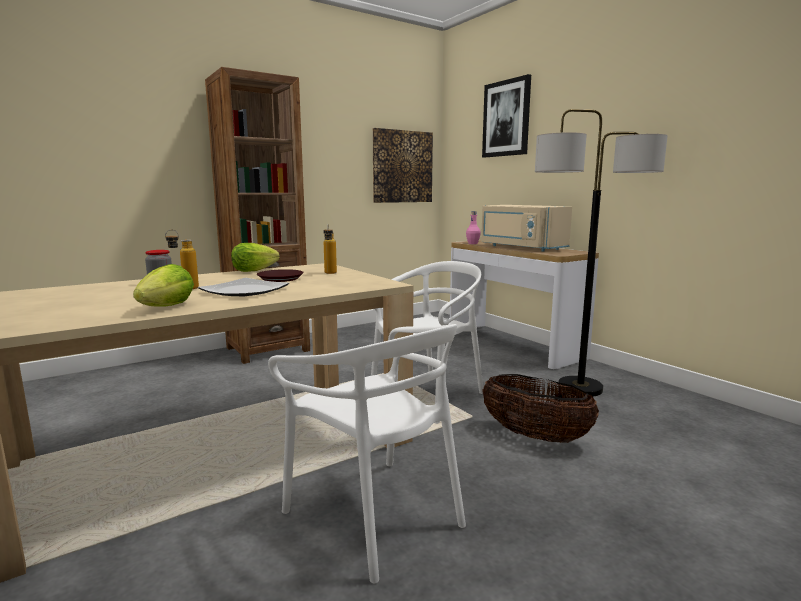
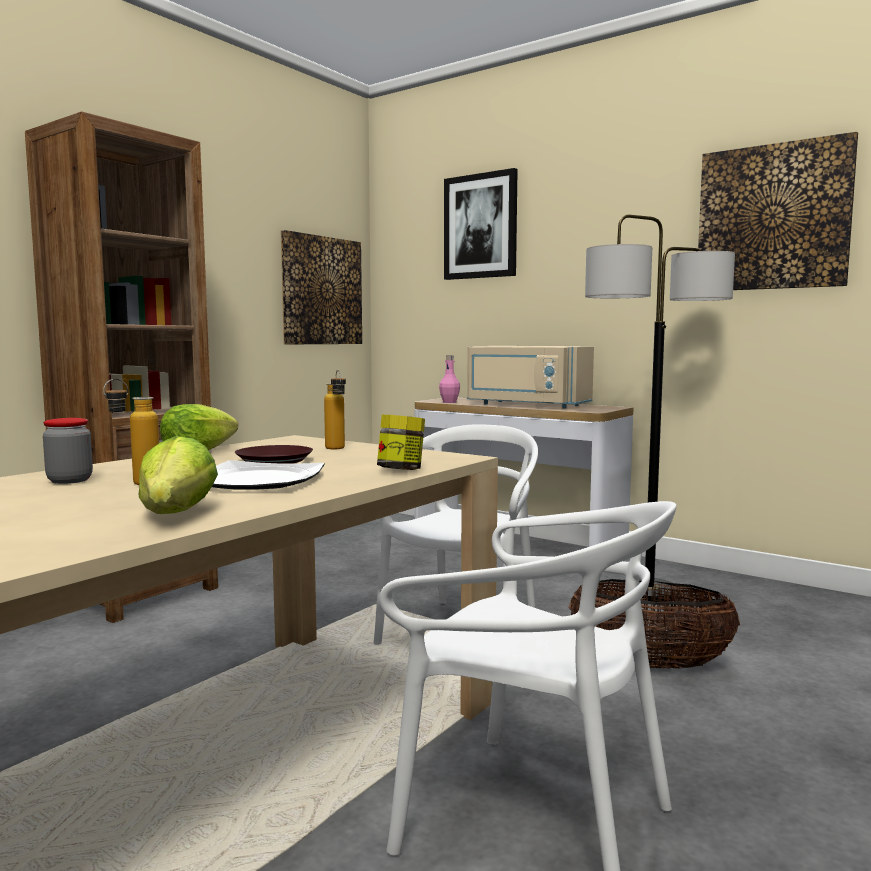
camera: 20 degrees left, 5 degrees down
(334, 290) = (401, 470): none -> jar
(712, 103) = (772, 217): none -> picture

